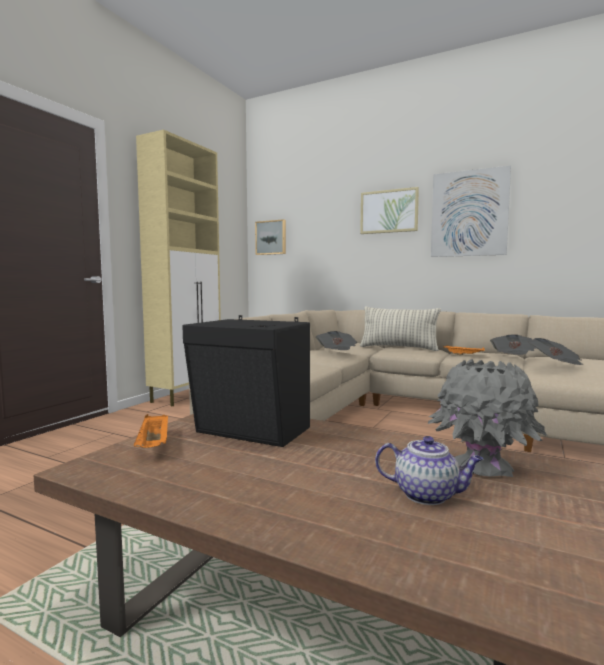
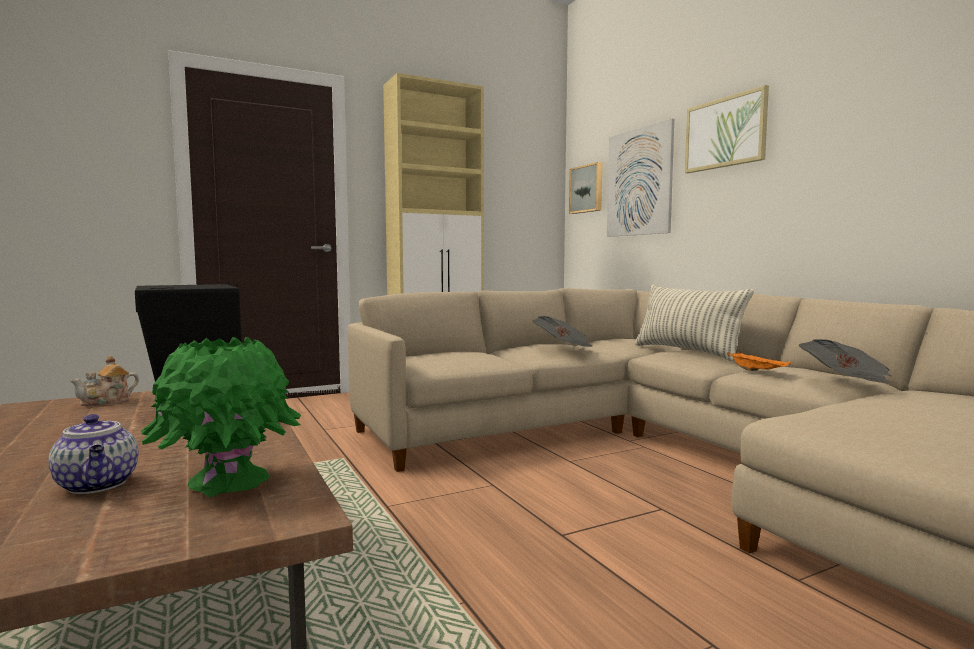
camera: 35 degrees right, 0 degrees up
(154, 445) = (107, 401): orange tray -> teapot
(469, 213) = (849, 118): picture -> picture (639, 182)
(483, 467) = (228, 482): grey vase -> green vase
(556, 365) = (868, 405): newspaper -> none

